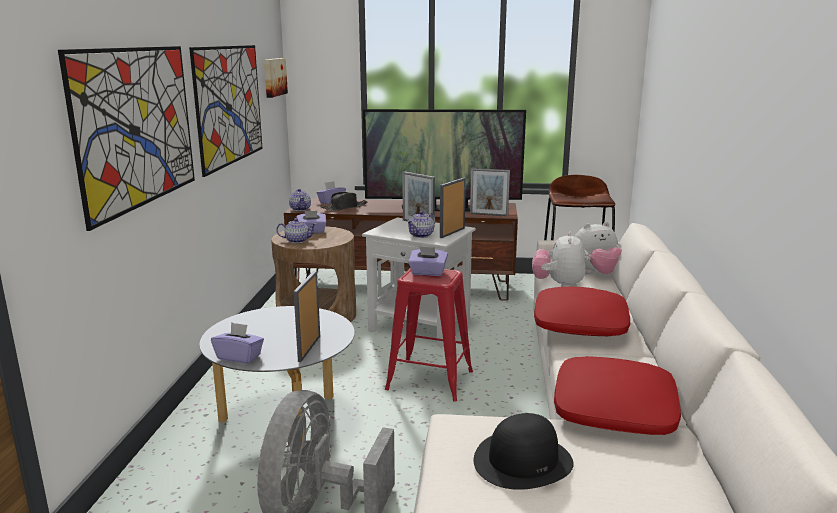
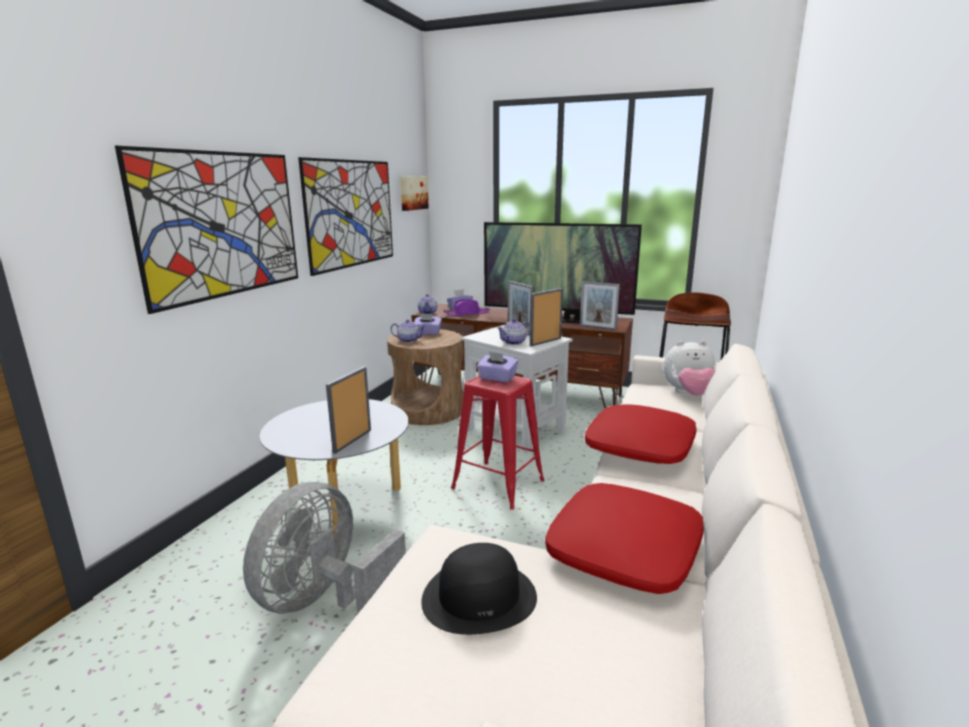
camera: 15 degrees right, 0 degrees up
(239, 357) = (286, 442): purple tissue box -> none
(344, 208) = (467, 314): black hat -> purple hat
(558, 285) = (640, 402): plush toy -> none

